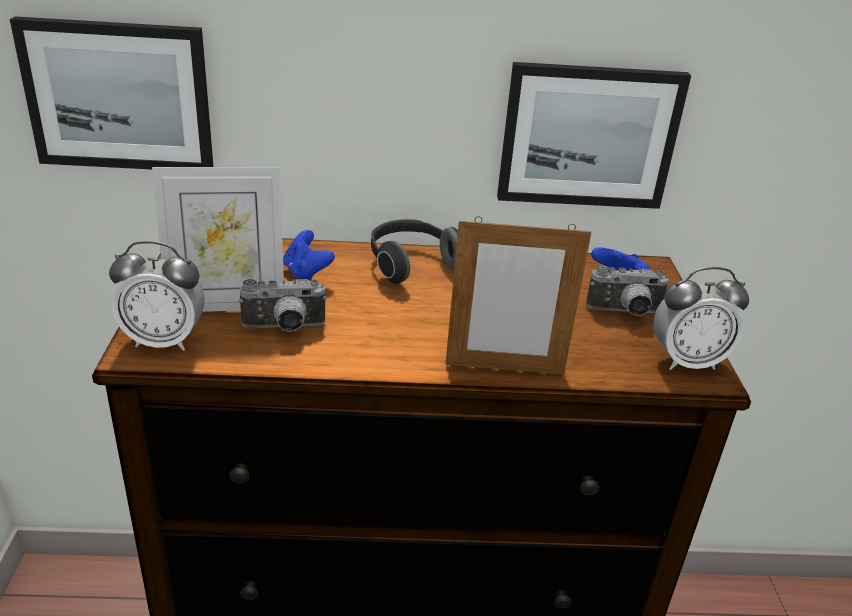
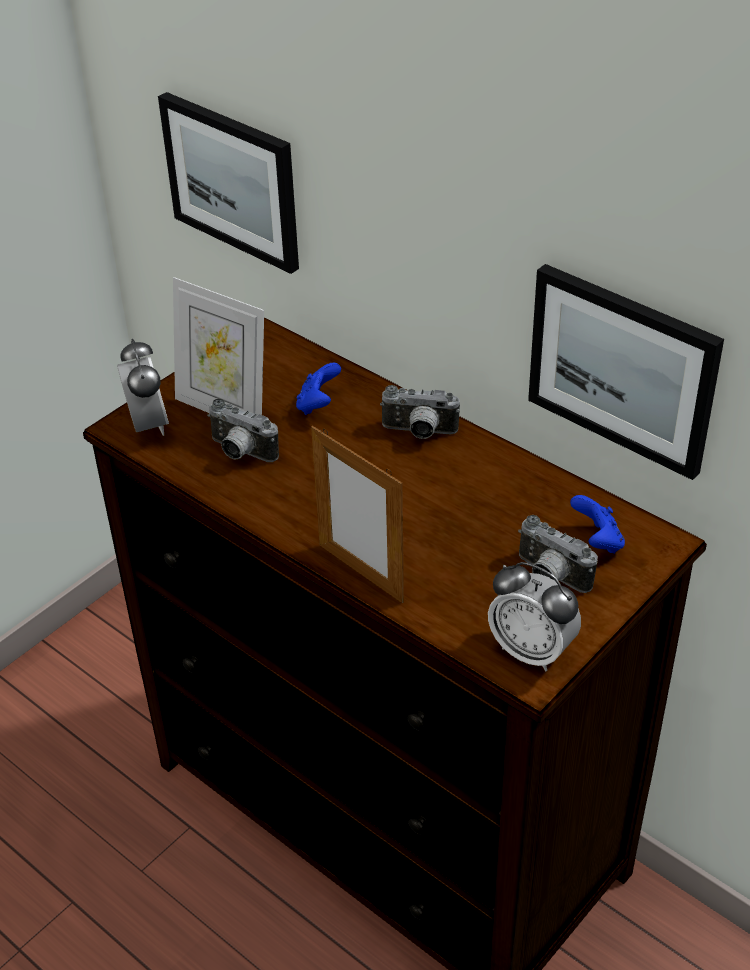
camera: 45 degrees right, 10 degrees up
(164, 341) = (148, 425): alarm clock -> alarm clock turned 150 degrees counterclockwise
(411, 263) = (419, 433): headphones -> camera

